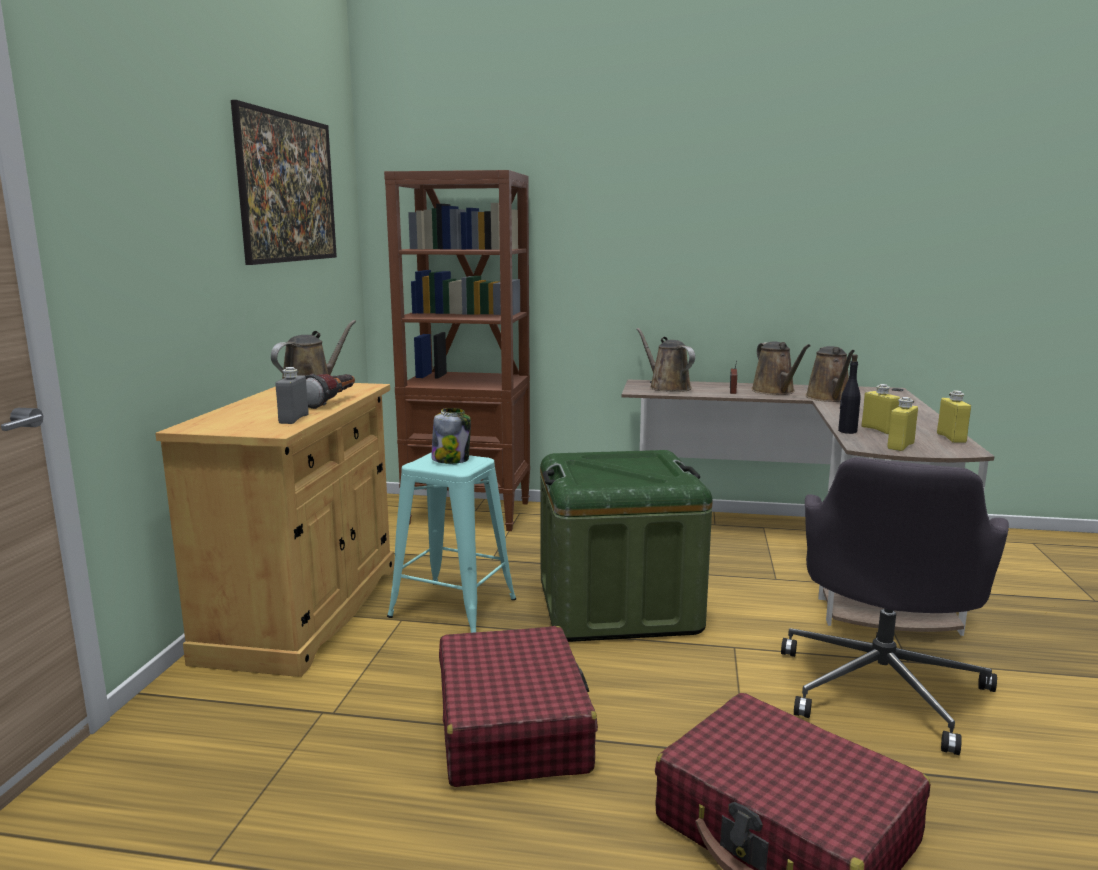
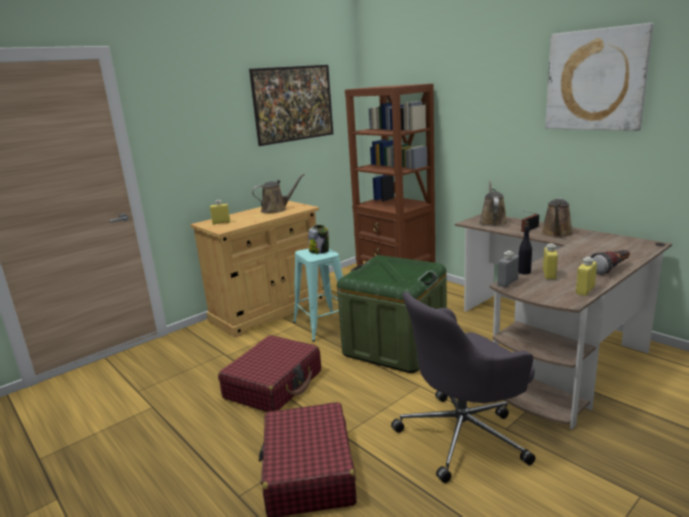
camera: 40 degrees right, 5 degrees up
(294, 419) = (241, 224): grey bottle -> grey bottle (507, 282)
(332, 402) = (273, 216): flashlight -> flashlight (612, 269)
(798, 180) = (595, 80): none -> picture
(830, 398) = (582, 245): brown watering can -> none
(900, 446) = (530, 289): yellow bottle -> yellow bottle (221, 223)

